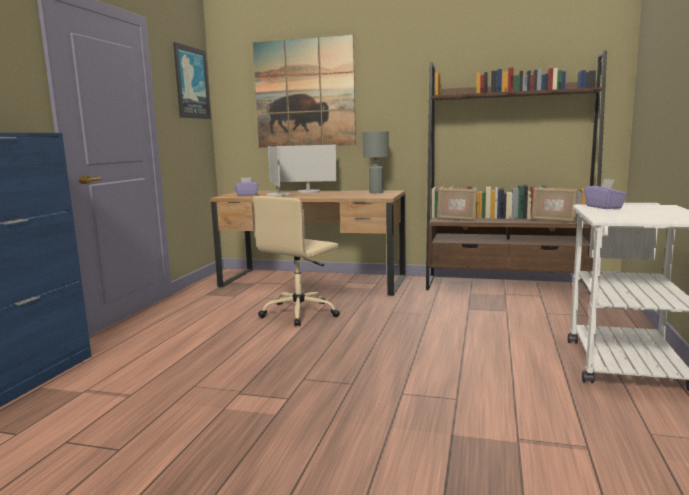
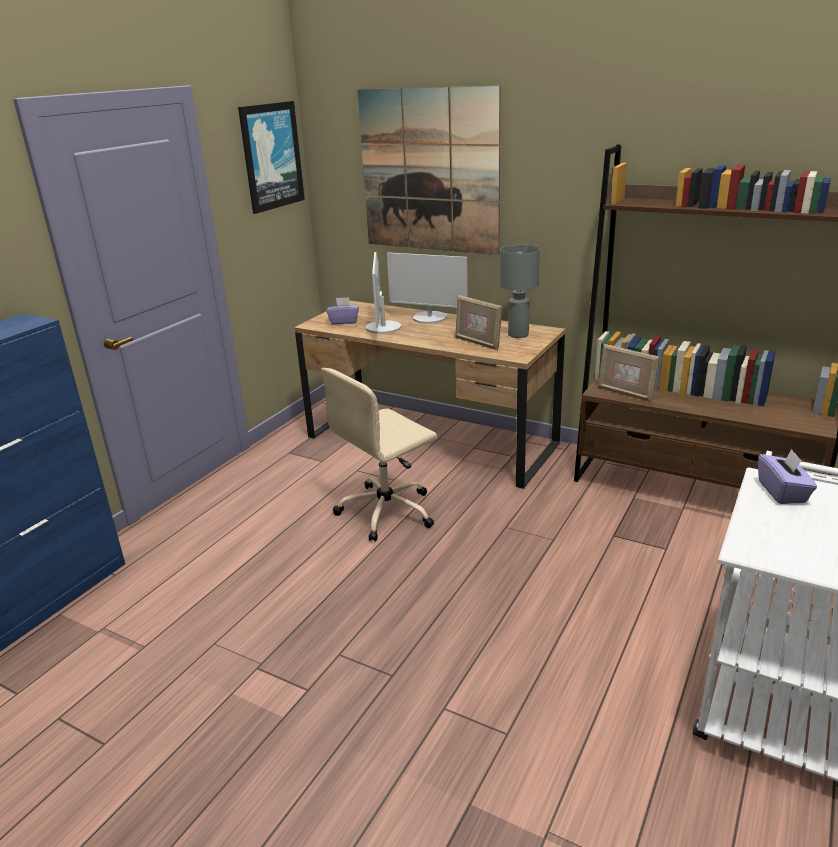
camera: 15 degrees right, 15 degrees up
(553, 221) = (770, 418): picture frame -> picture frame (477, 343)

